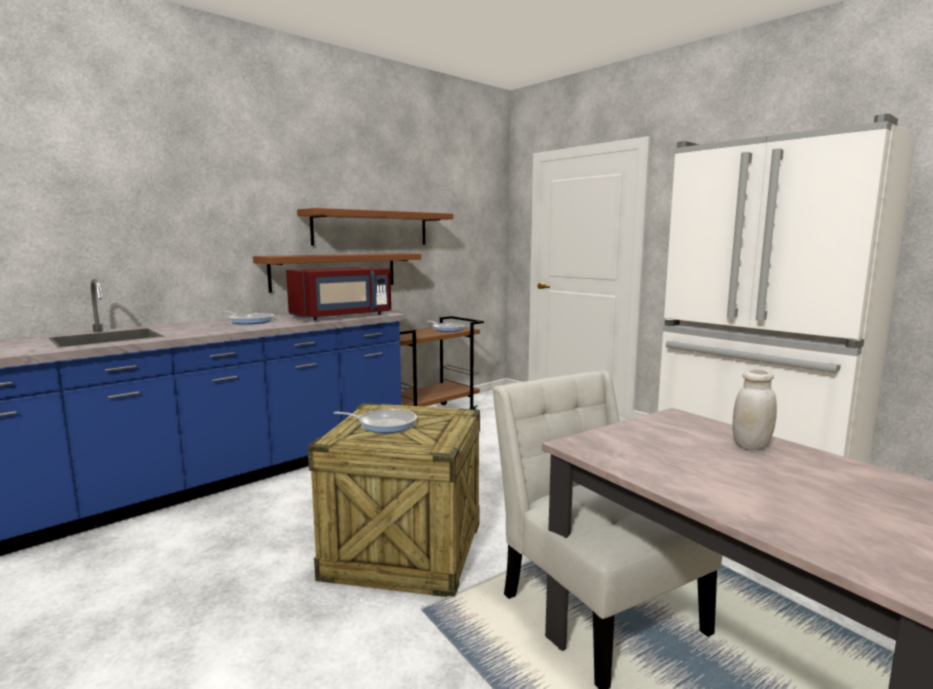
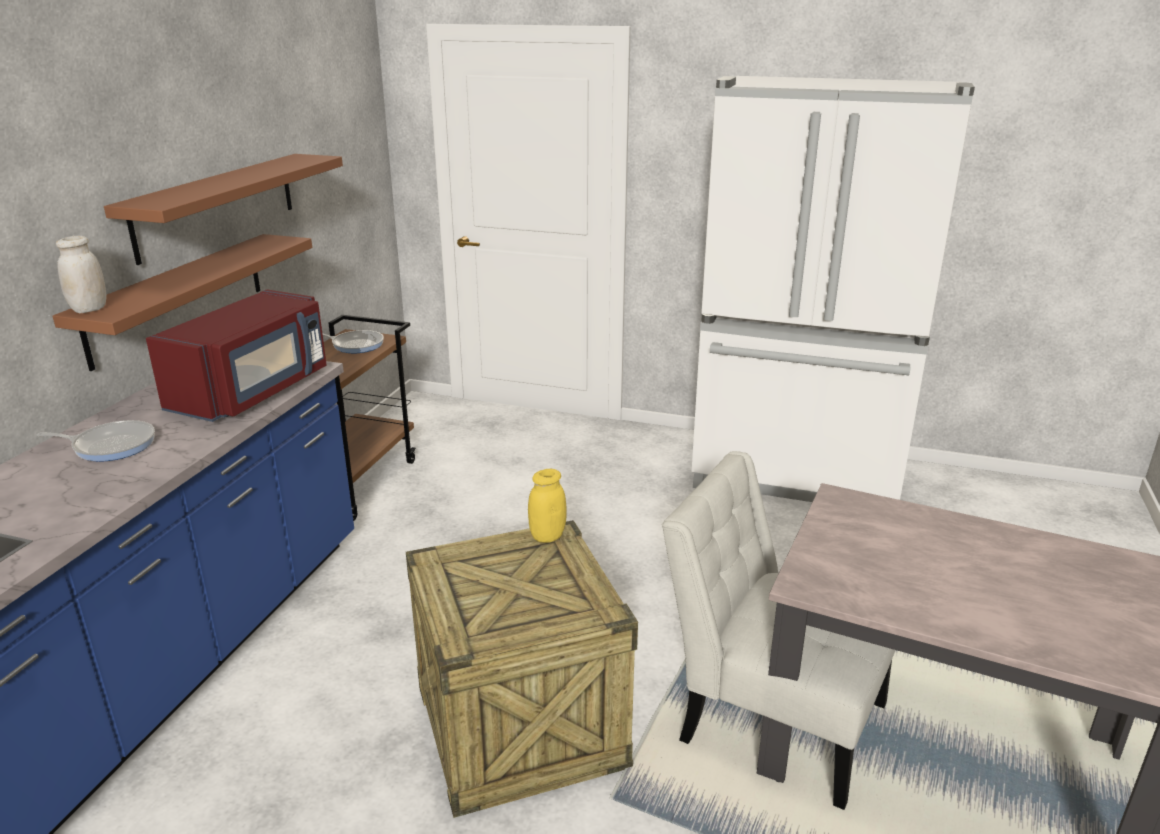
camera: 30 degrees left, 15 degrees up
(384, 424) = (488, 588): frying pan -> none
(452, 412) = (547, 536): none -> yellow jar
(751, 446) = (941, 532): white jar -> white jar (89, 309)

